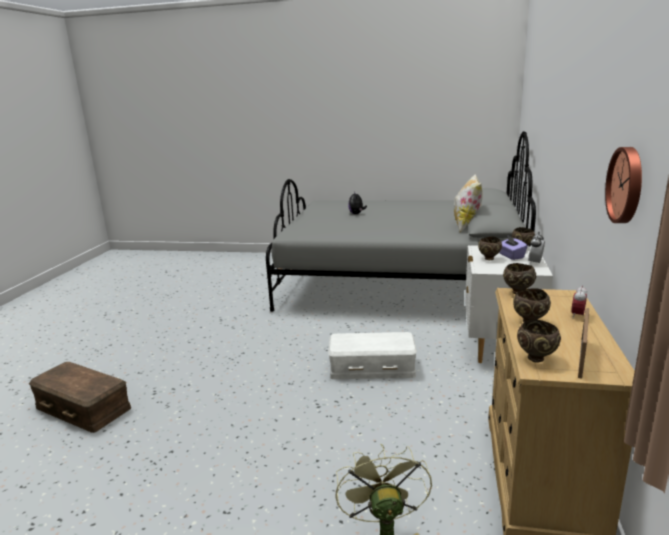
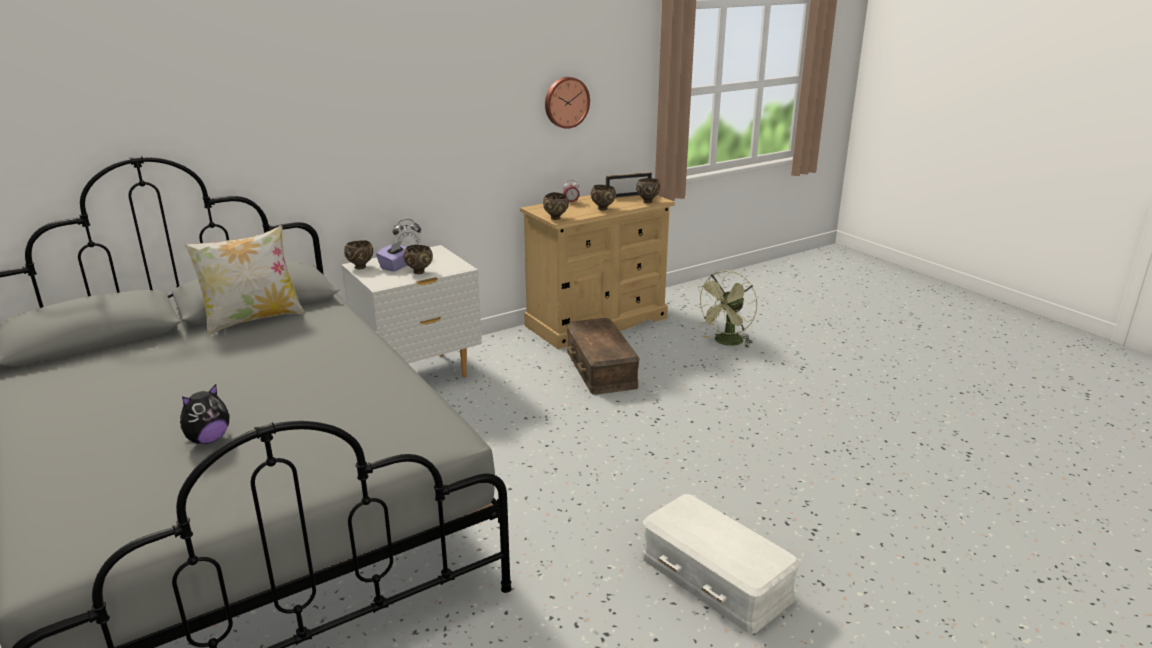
camera: 135 degrees left, 5 degrees up
(82, 408) = (921, 560): brown storage box -> brown storage box (602, 369)
(372, 367) = (551, 423): white storage box -> white storage box (714, 578)

